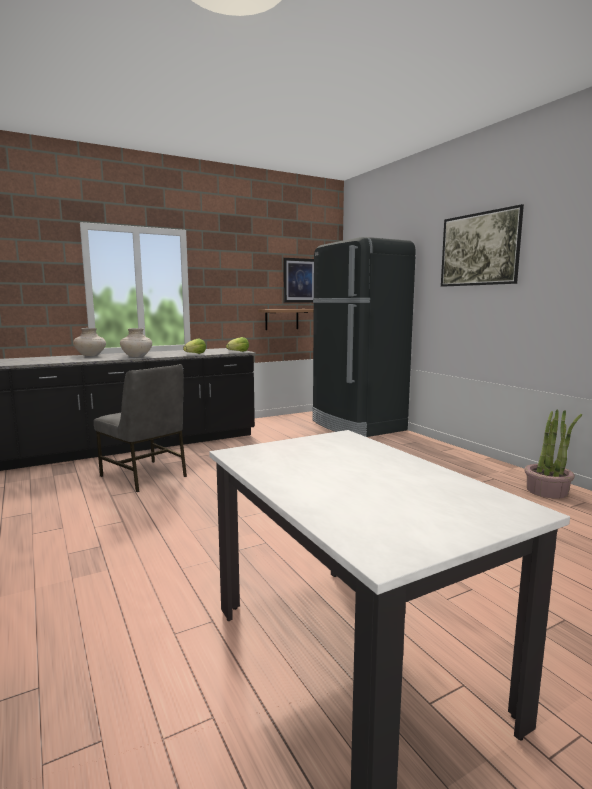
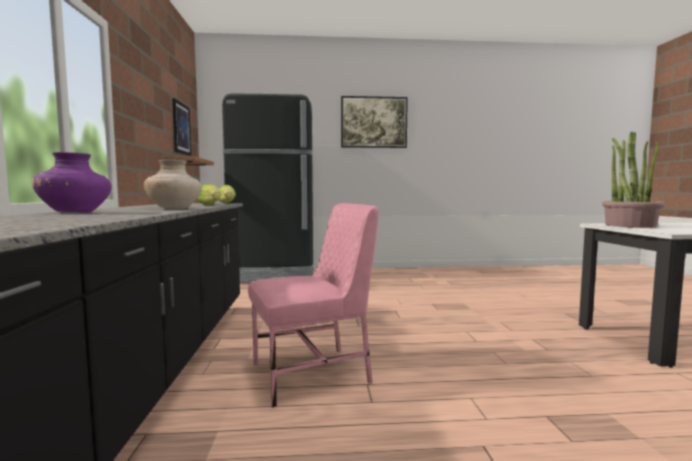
camera: 65 degrees left, 5 degrees down
(90, 355) = (76, 212): beige vase -> purple vase
(145, 476) = (313, 373): grey chair -> pink chair
(547, 491) = (459, 271): potted plant -> potted plant (630, 225)

